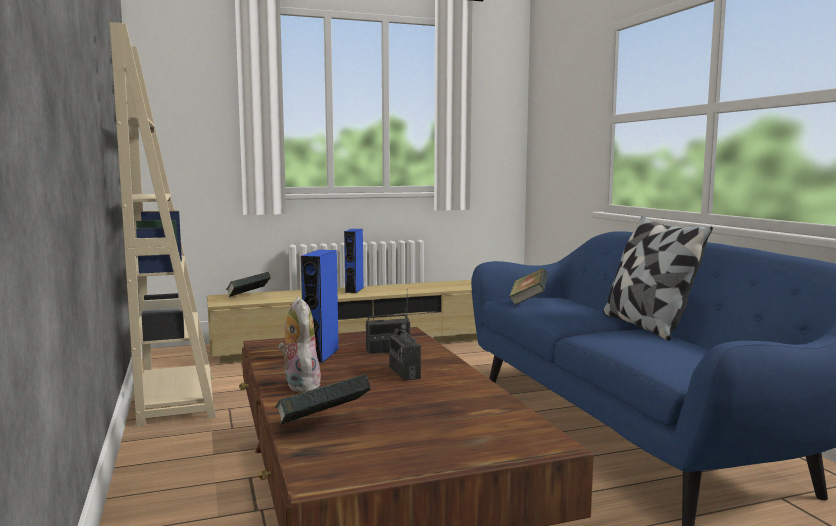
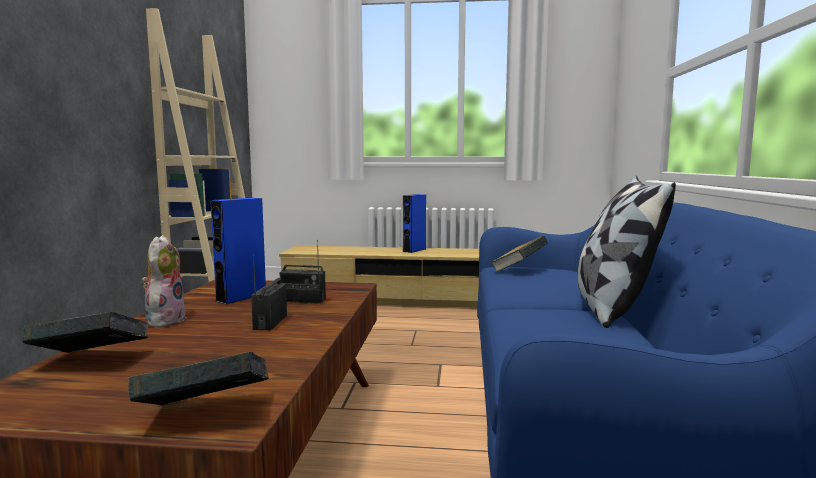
camera: 25 degrees right, 0 degrees up
(248, 296) = (322, 248): book -> book (205, 414)

